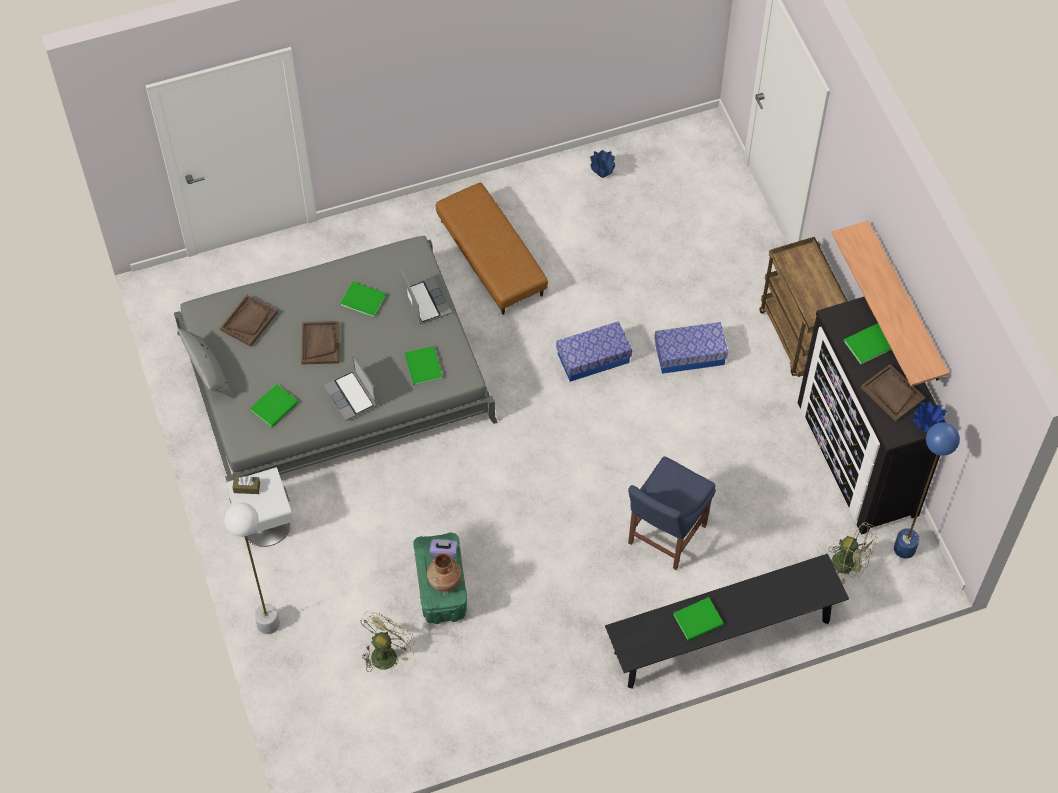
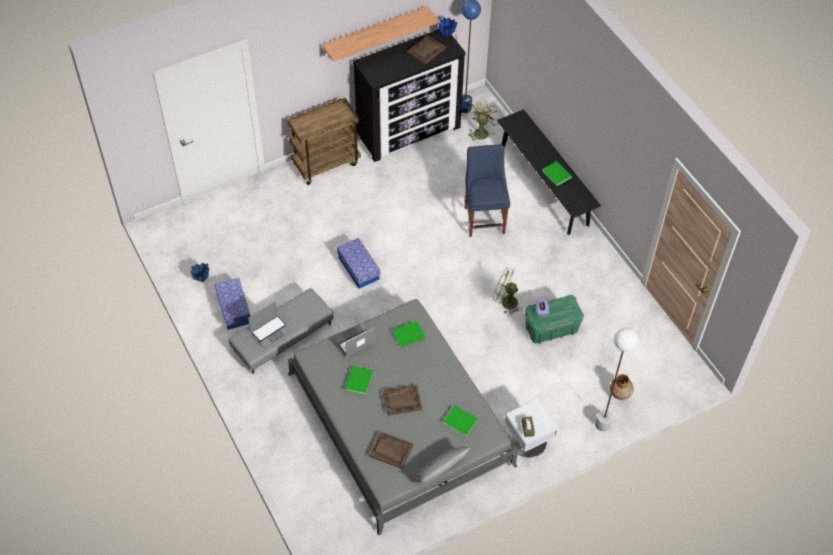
camera: 100 degrees left, 5 degrees down
(351, 396) = (443, 373): laptop -> laptop (271, 331)
(386, 652) = (603, 353): green fan -> green fan (505, 302)
(444, 581) = (562, 307): brown vase -> brown vase (620, 393)
(492, 258) = (282, 337): brown ottoman -> grey ottoman
(664, 537) = (484, 218): blue chair -> blue chair turned 120 degrees counterclockwise
(689, 354) = (347, 217): storage box -> storage box (234, 308)
(867, 344) = (393, 63): green book -> none

